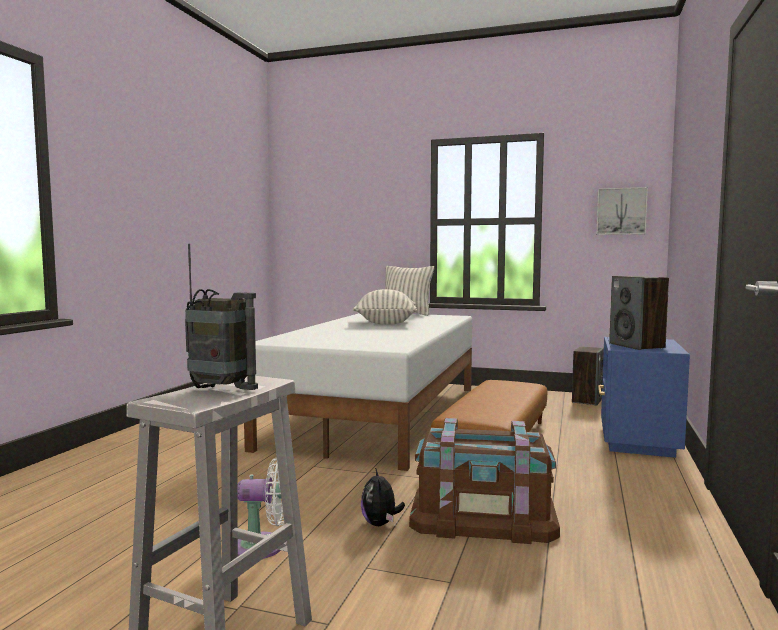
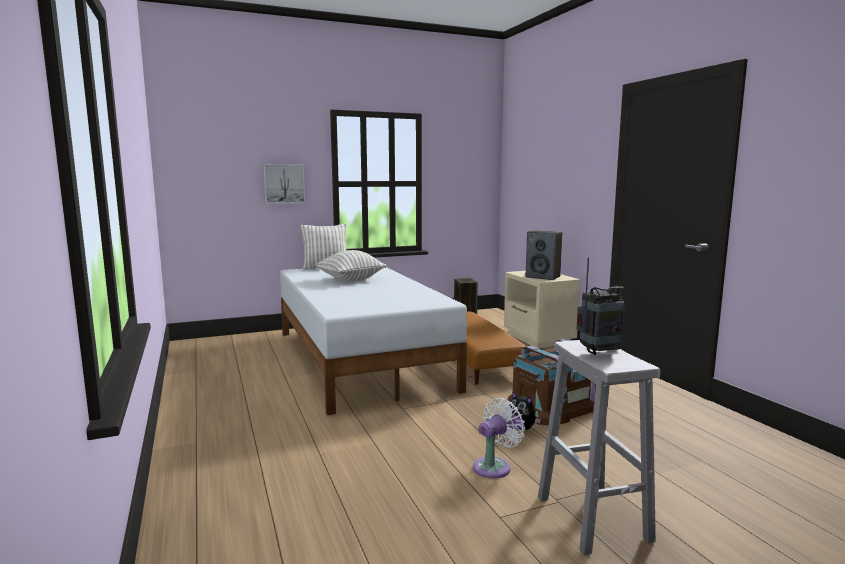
camera: 40 degrees left, 5 degrees up
(621, 211) = (473, 177): picture -> picture (284, 183)
(637, 442) = (538, 339): blue nightstand -> beige nightstand

